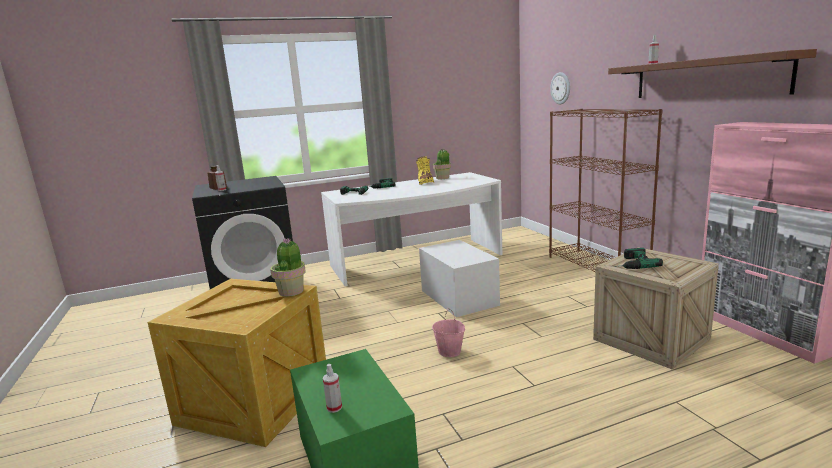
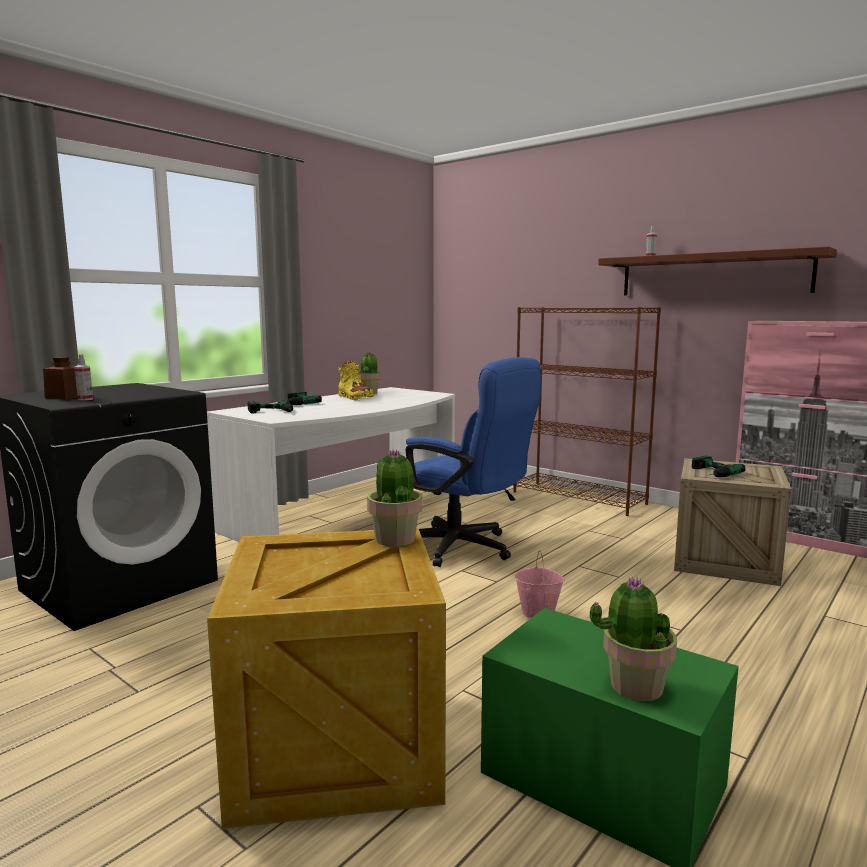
camera: 30 degrees left, 5 degrees down
(334, 408) = (635, 686): spray bottle -> potted plant
(459, 297) = (465, 549): white storage box -> blue office chair
(561, 88) = (505, 283): wall clock -> none

